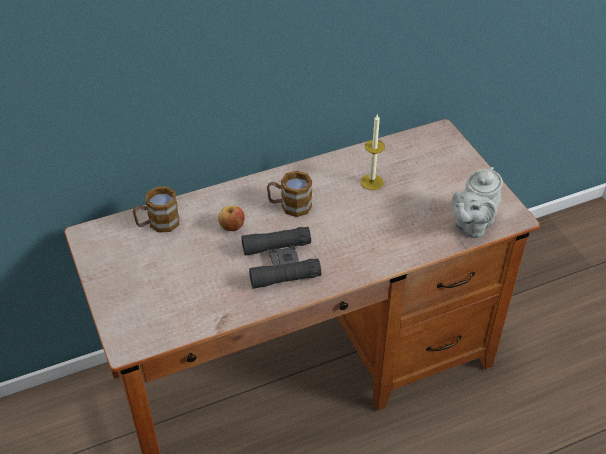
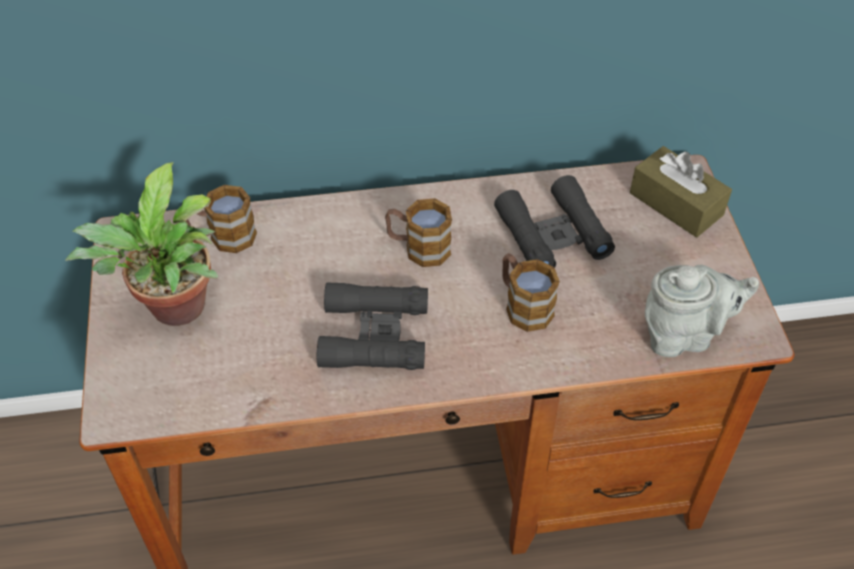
camera: 15 degrees right, 5 degrees up
(142, 275) = (174, 311): none -> potted plant
(232, 227) = (324, 263): apple -> none
(368, 227) = (523, 305): none -> mug
(372, 182) = (553, 234): candle -> black binoculars
(441, 150) = (676, 204): none -> brown tissue box
(472, 225) = (684, 335): grey teapot -> grey teapot turned 150 degrees counterclockwise

